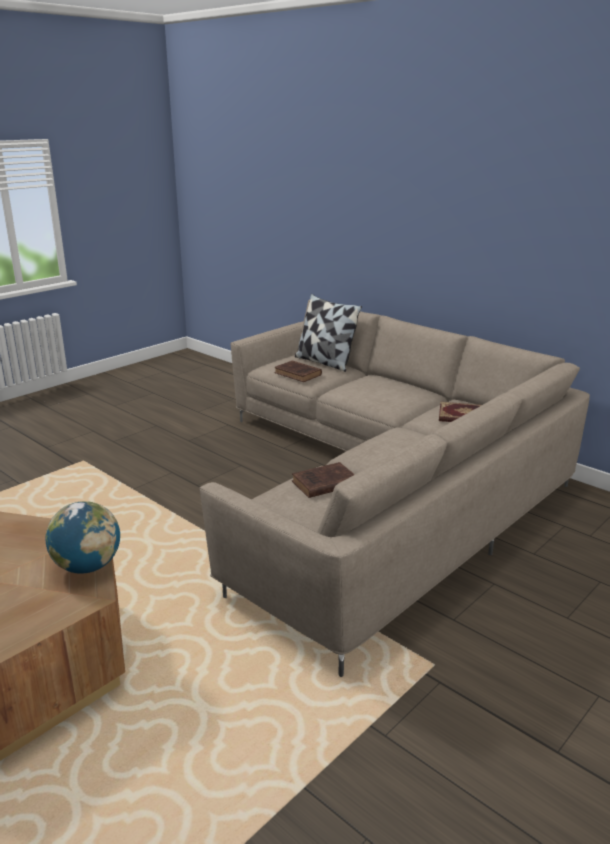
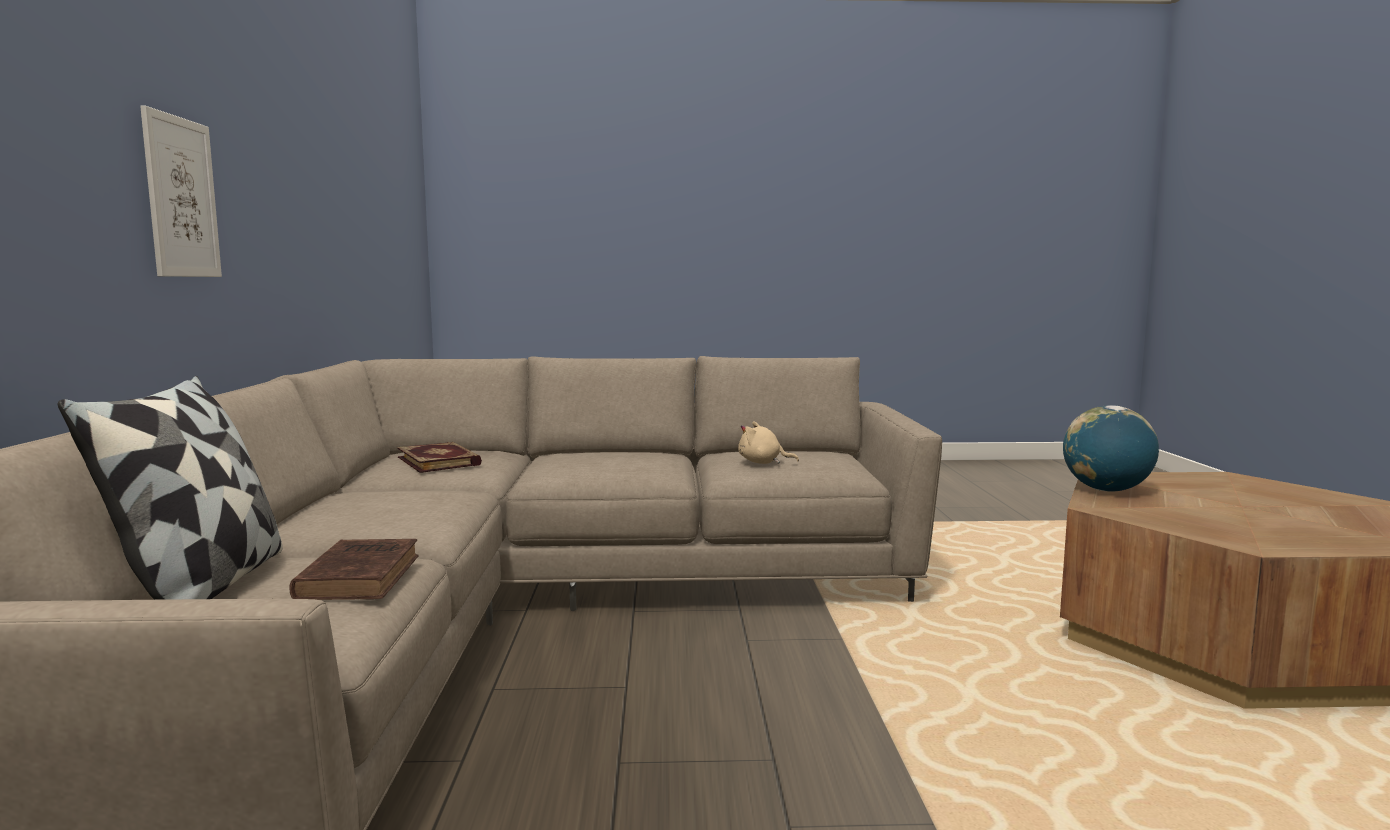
camera: 135 degrees left, 15 degrees down
(323, 484) = (763, 463): brown book -> beige plush toy
(463, 240) = (181, 197): none -> picture

